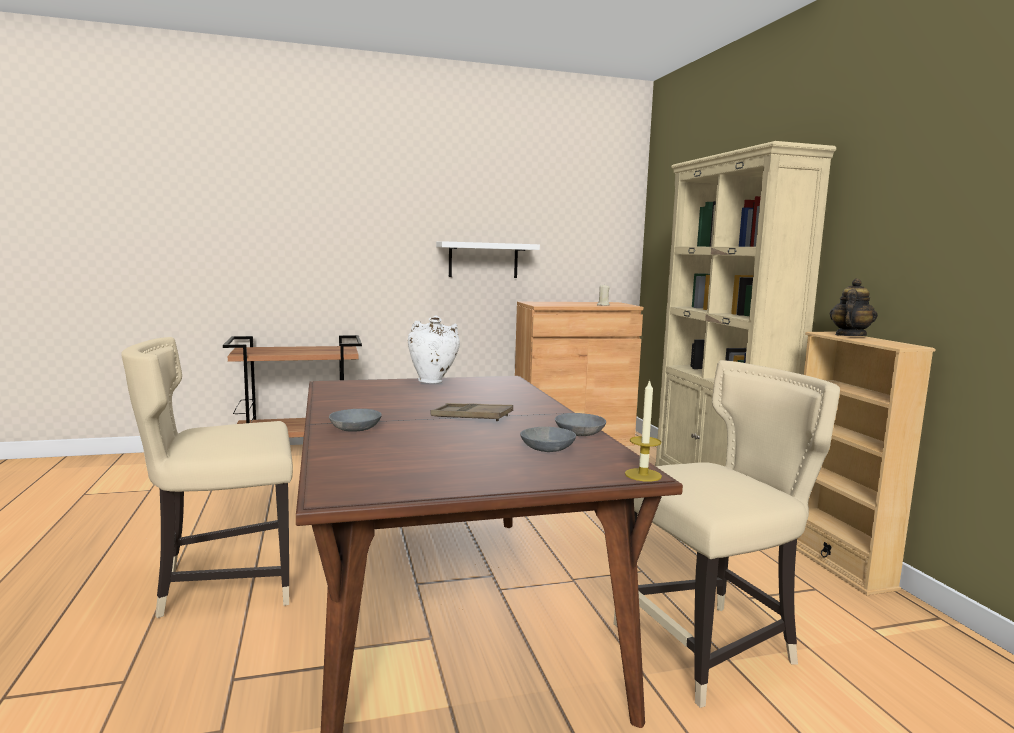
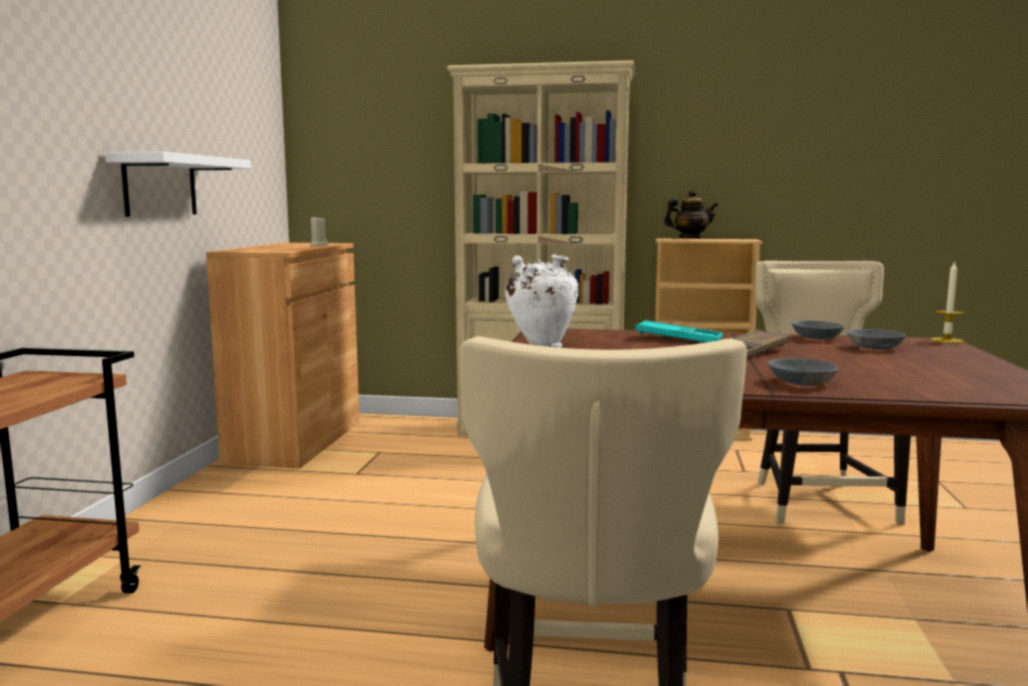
camera: 65 degrees left, 0 degrees up
(514, 402) = (678, 339): none -> turquoise tray
(849, 335) = (690, 239): teapot -> teapot turned 120 degrees clockwise

